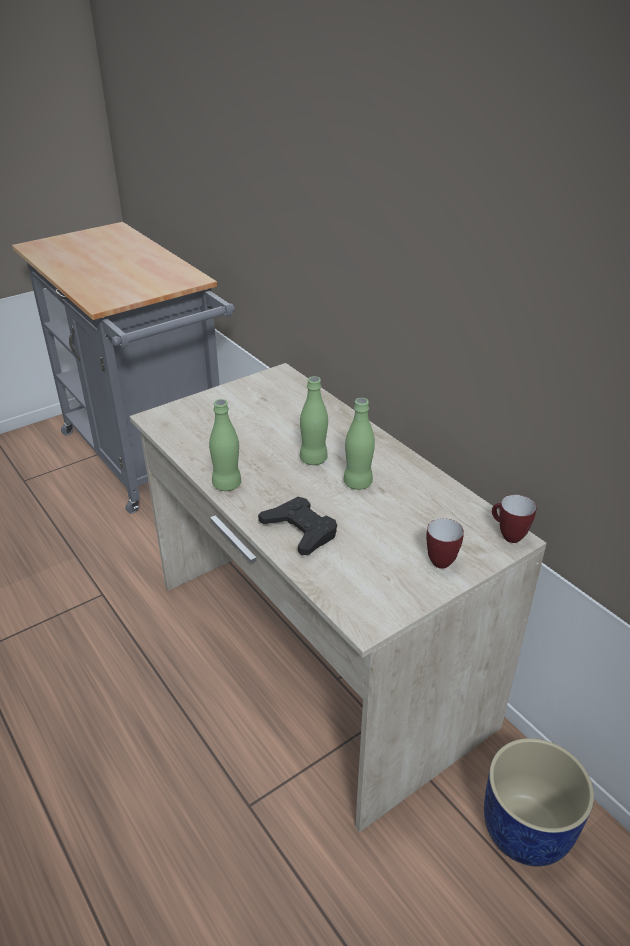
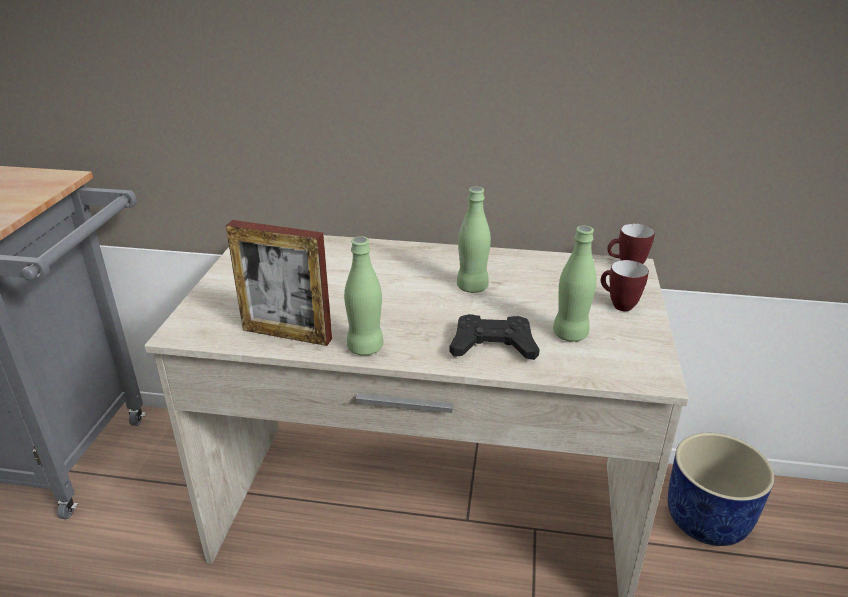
camera: 45 degrees left, 5 degrees down
(201, 450) = (287, 334): none -> picture frame
(313, 459) = (406, 288): green bottle -> green bottle (570, 334)

